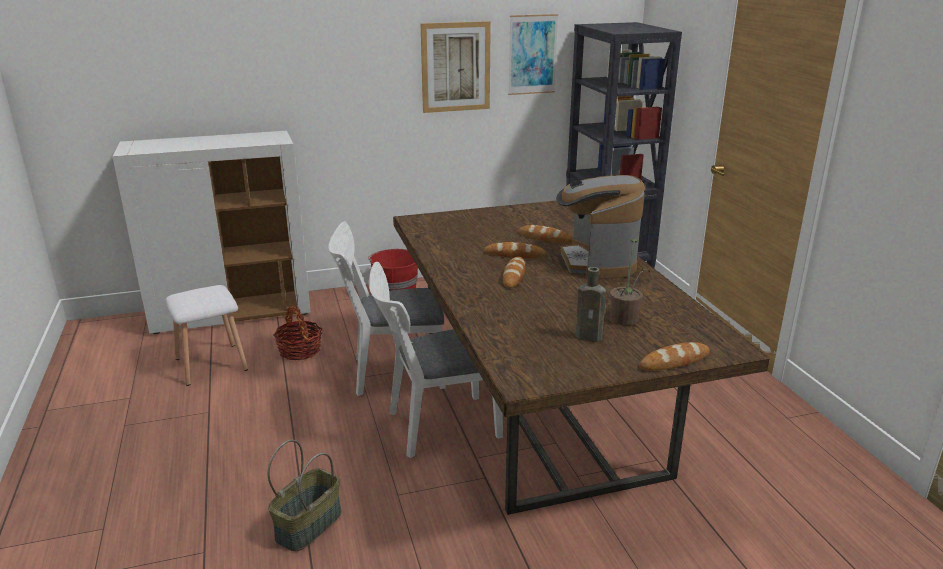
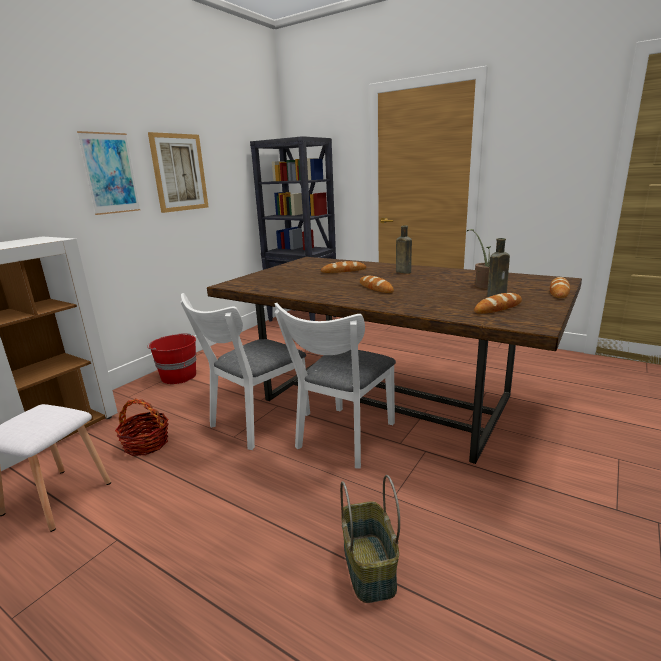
camera: 40 degrees left, 5 degrees down
(514, 254) = (348, 280): bread -> bread (498, 307)
(532, 54) = (228, 164): picture -> picture (110, 173)
(597, 262) = (402, 271): coffee machine -> brown bottle

